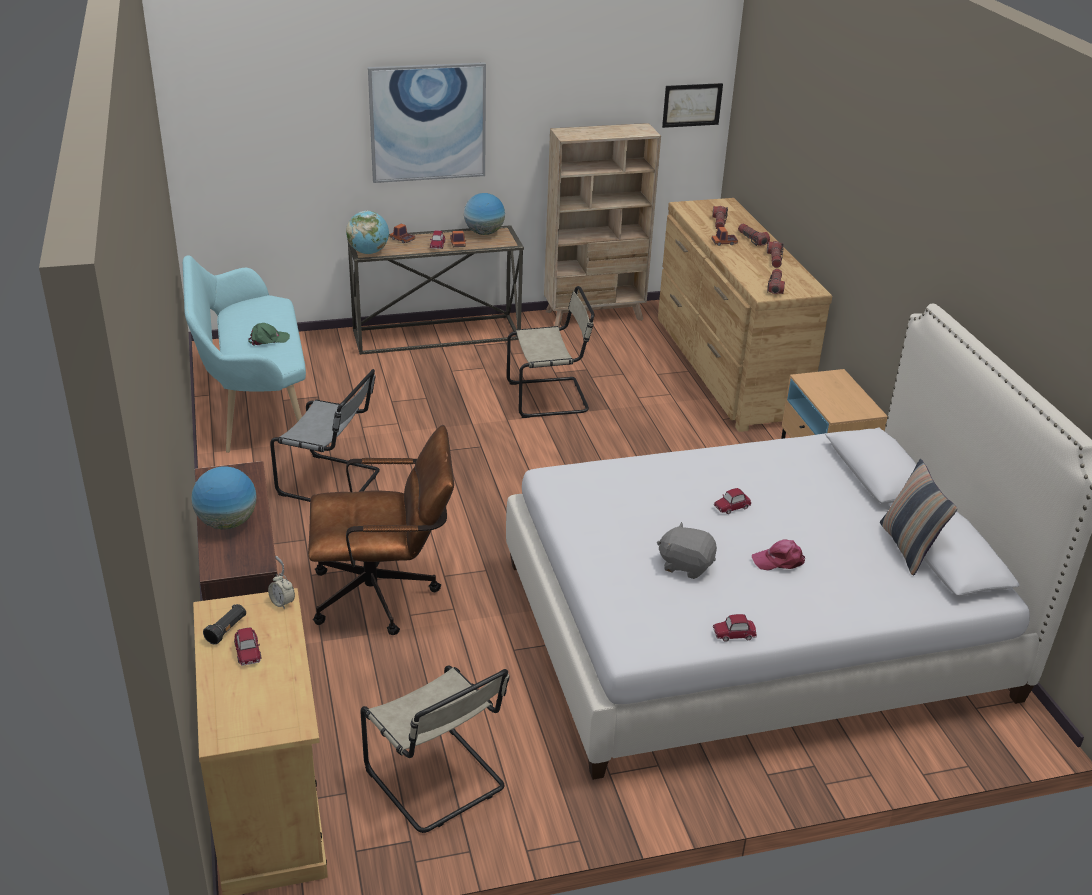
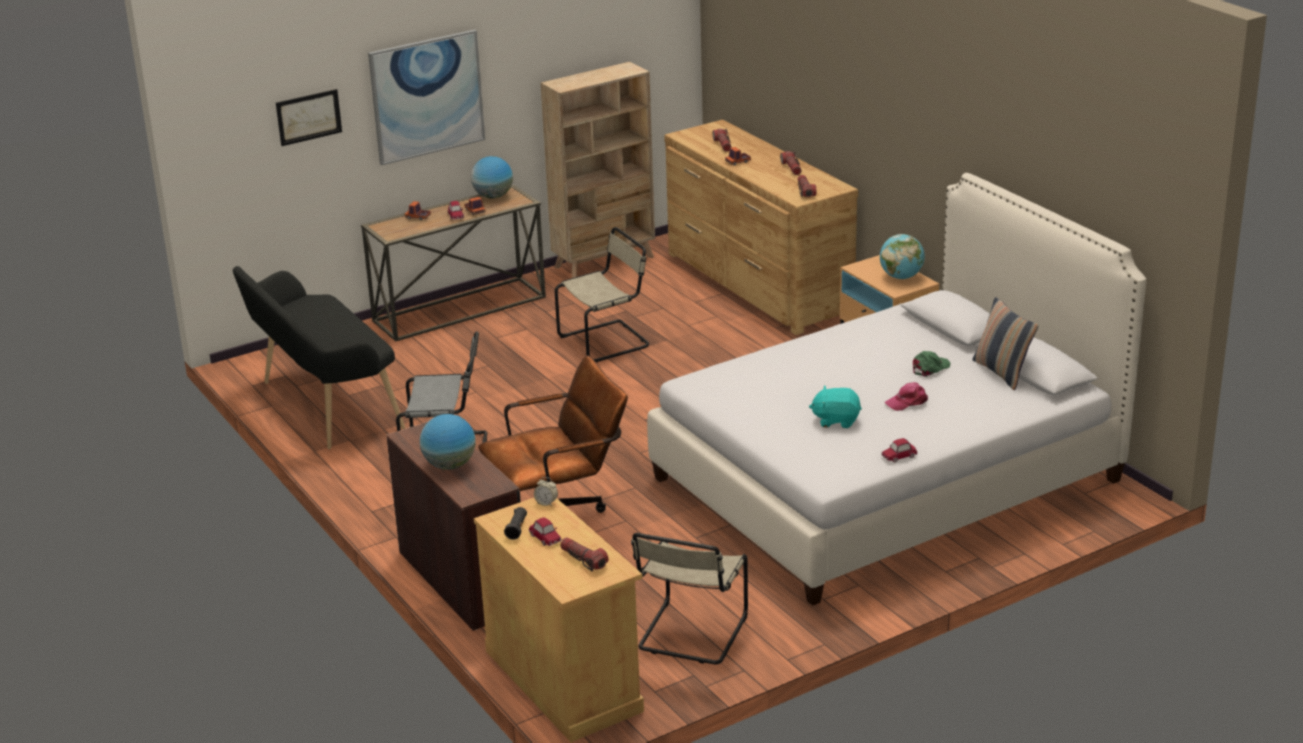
camera: 15 degrees left, 5 degrees down
(253, 406) = (324, 406): turquoise bench -> black bench
(268, 339) = (341, 332): green cap -> green cap (930, 368)
(368, 252) = (393, 234): globe -> globe (901, 277)
(438, 781) = (691, 635): beige chair -> beige chair turned 75 degrees clockwise
(686, 565) = (836, 420): grey plush toy -> turquoise plush toy
(692, 105) = (665, 37): picture -> picture (308, 117)
(731, 507) = (850, 373): toy car -> none
(752, 240) = (761, 154): flashlight -> flashlight (583, 560)

